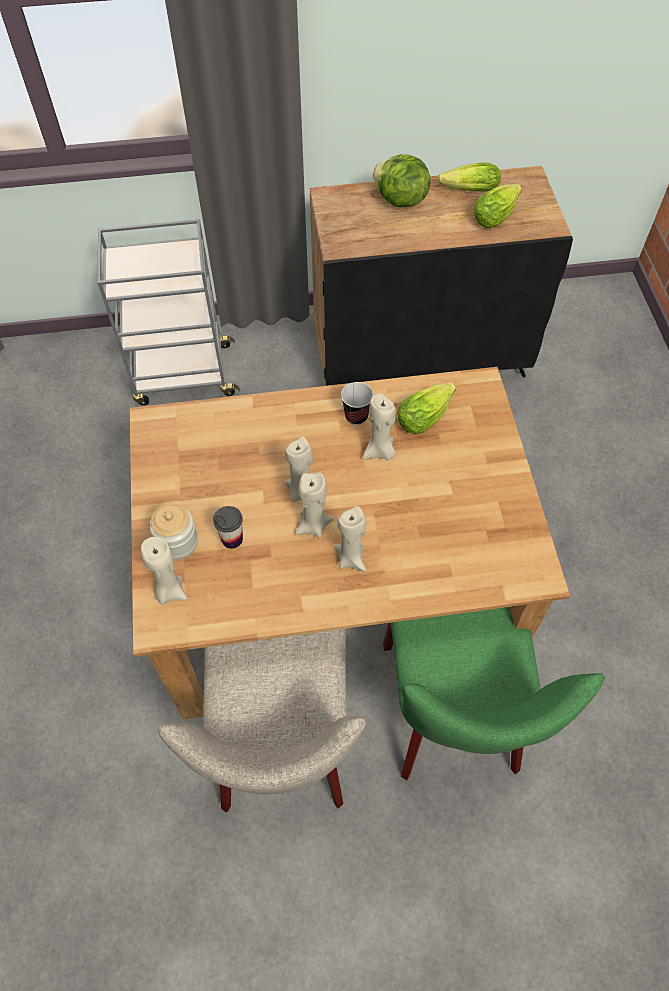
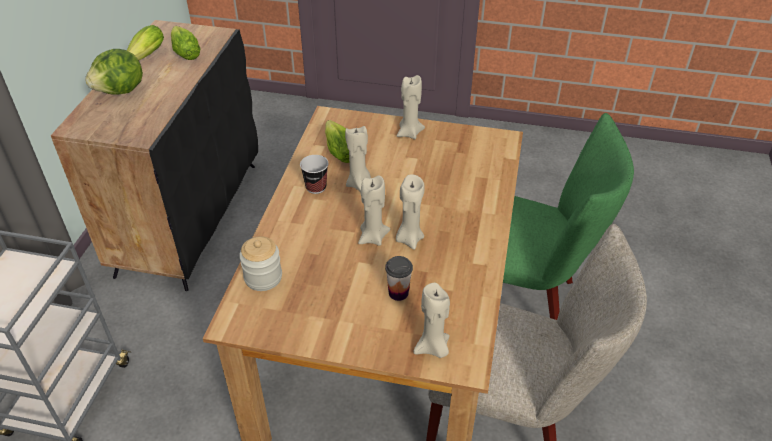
camera: 70 degrees left, 15 degrees down
(177, 542) = (383, 332): jar -> jar (263, 277)
(351, 558) = (449, 225): beige candle -> beige candle (409, 133)

